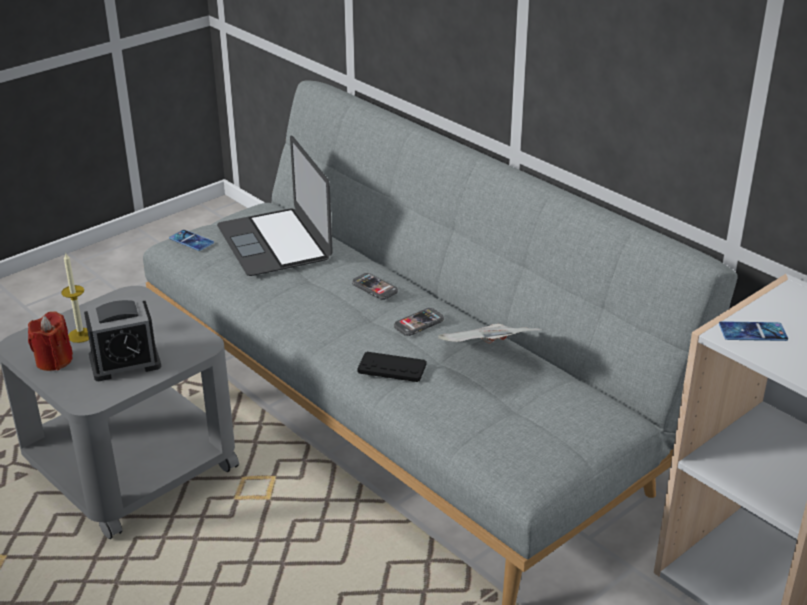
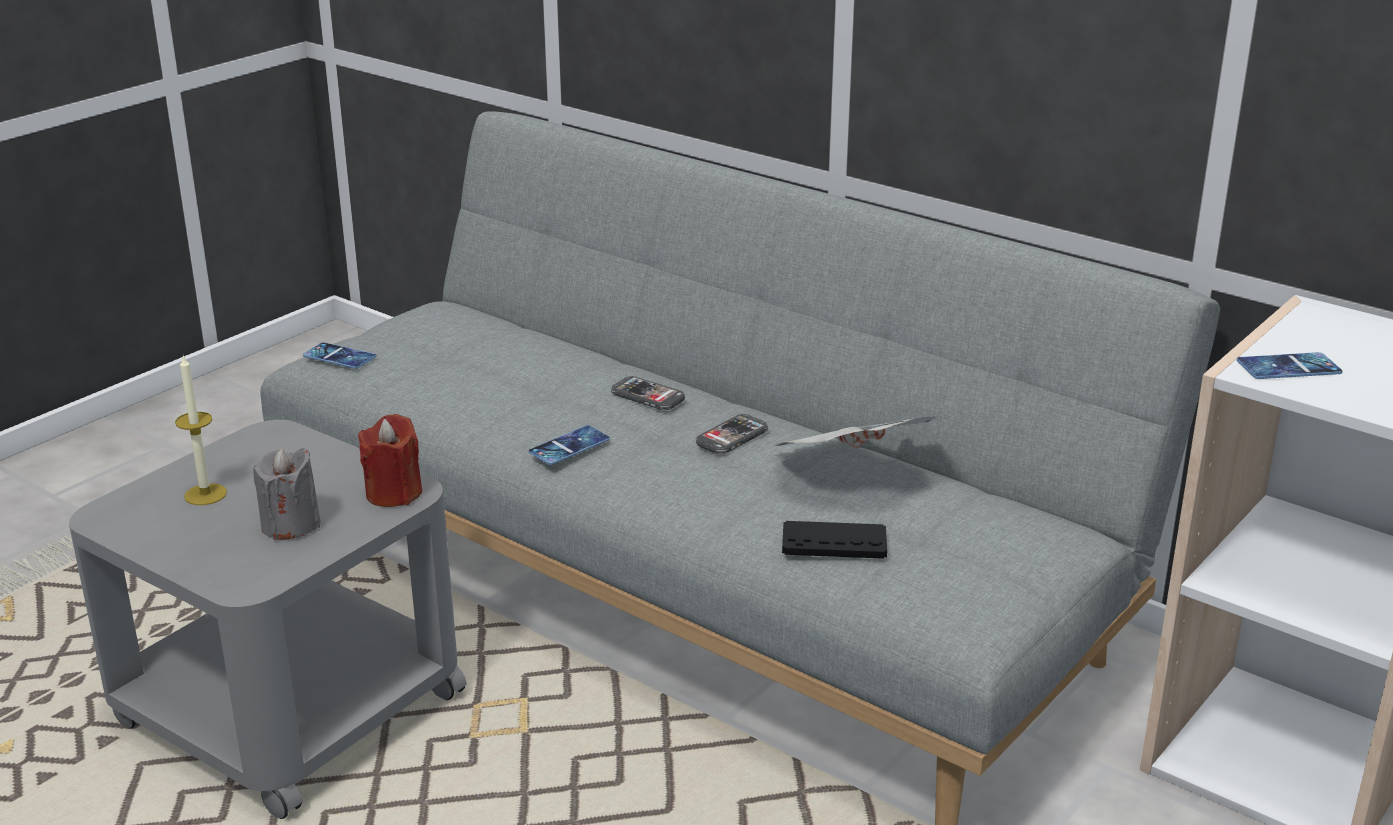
camera: 10 degrees left, 5 degrees down
(54, 360) = (172, 533): red candle -> red candle (394, 493)
(125, 362) = (291, 525): alarm clock -> grey candle
(274, 242) = (472, 348): laptop -> none
(314, 320) = (569, 446): none -> phone
(392, 368) = (712, 499): black game controller -> black game controller (834, 542)

